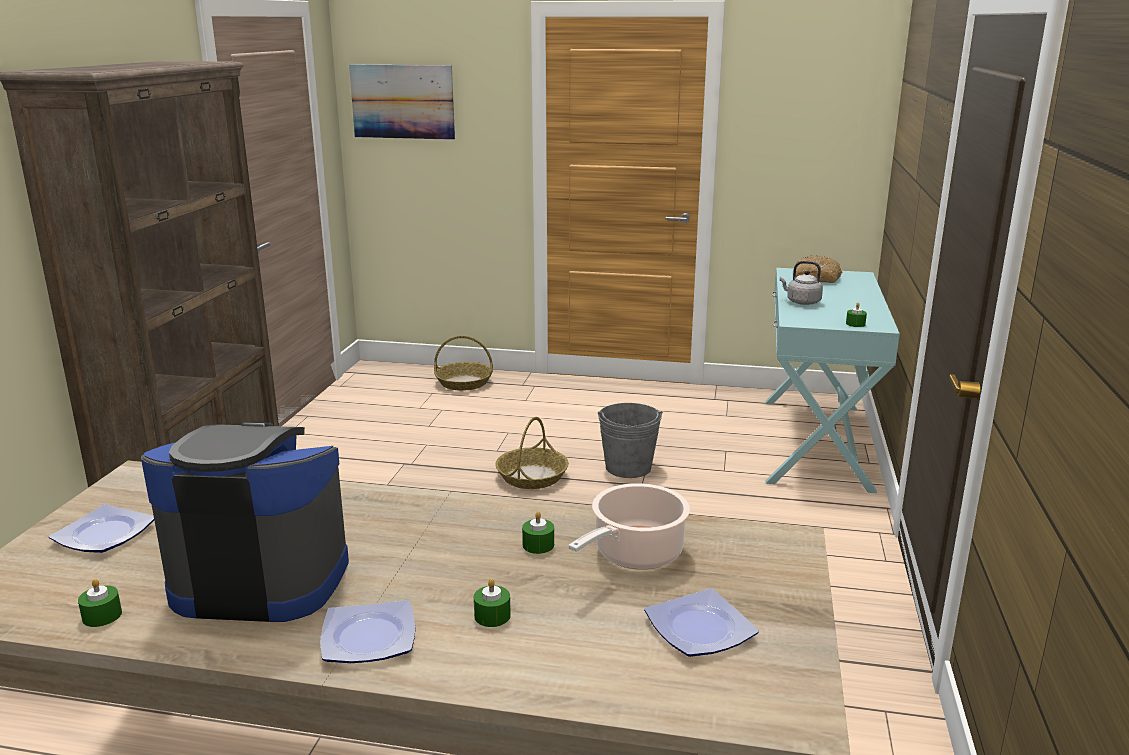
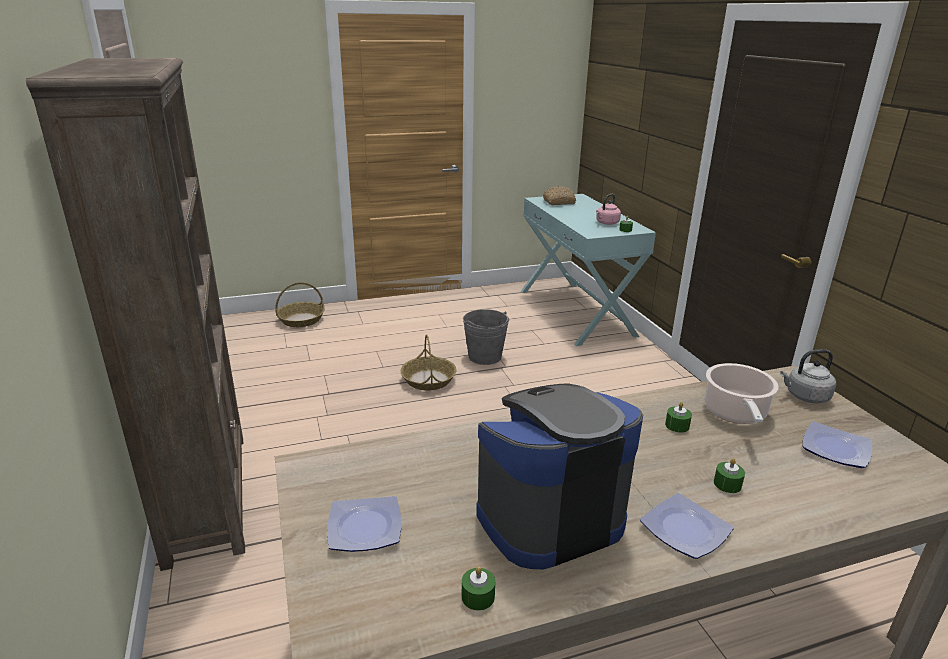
camera: 30 degrees left, 5 degrees up
(402, 101) = (212, 88): picture -> none
(801, 302) = (575, 220): grey kettle -> grey kettle (805, 396)
(841, 312) = (606, 223): none -> pink kettle

